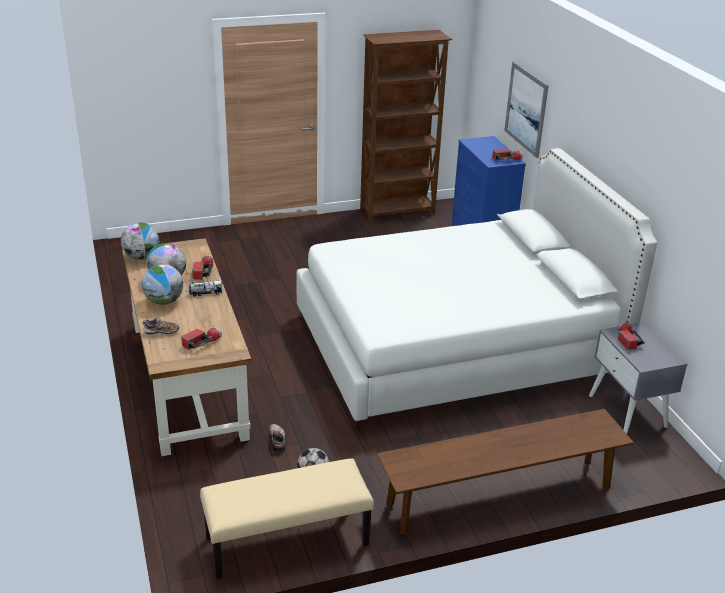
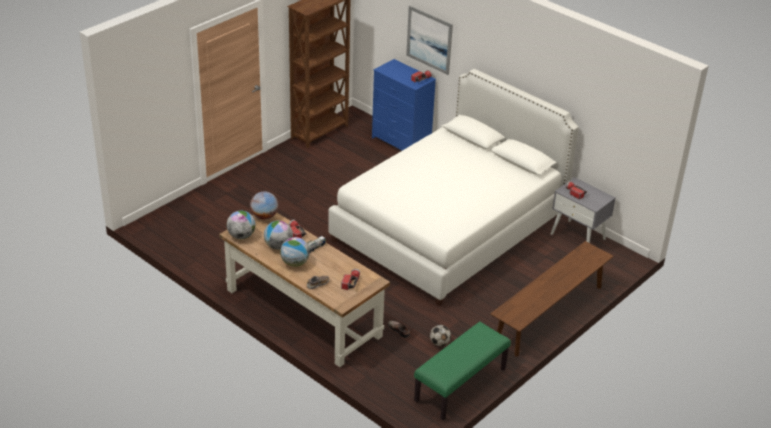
camera: 30 degrees left, 5 degrees up
(190, 246) = (264, 216): none -> globe
(287, 542) = (460, 385): beige bench -> green bench

